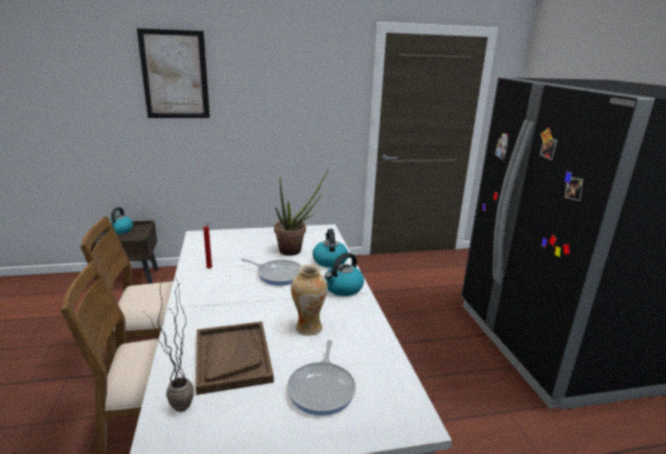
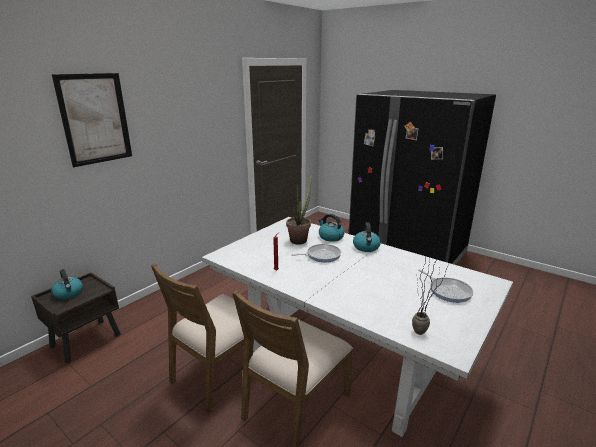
camera: 40 degrees left, 0 degrees up
(232, 357) = (390, 302): brown tray -> none
(308, 328) = (391, 272): vase -> none

